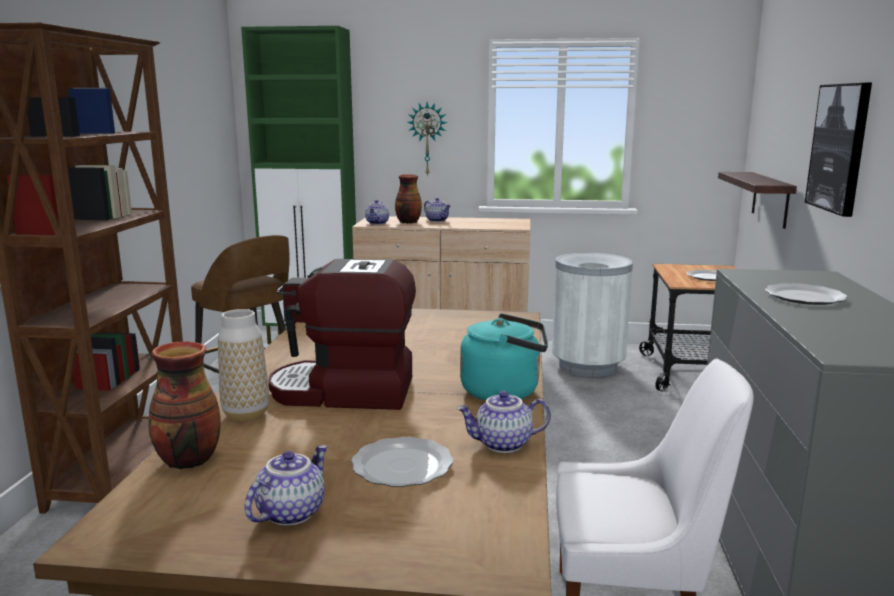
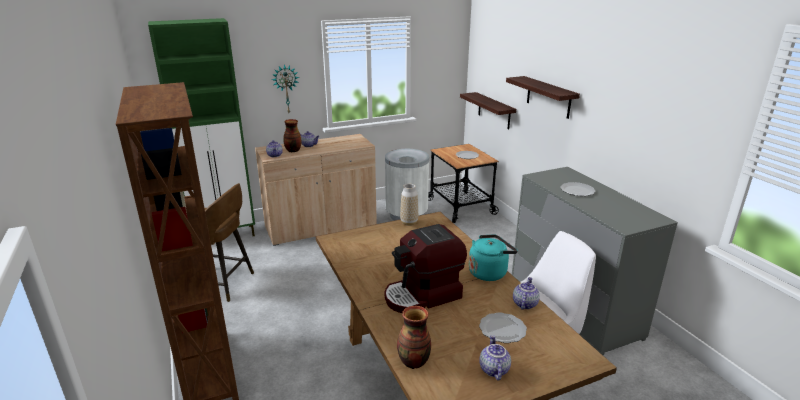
camera: 30 degrees left, 10 degrees up
(246, 414) = (398, 326): vase -> vase (409, 222)
(503, 445) = (524, 303): teapot -> teapot turned 150 degrees clockwise
(839, 147) = (548, 97): picture -> shelf

